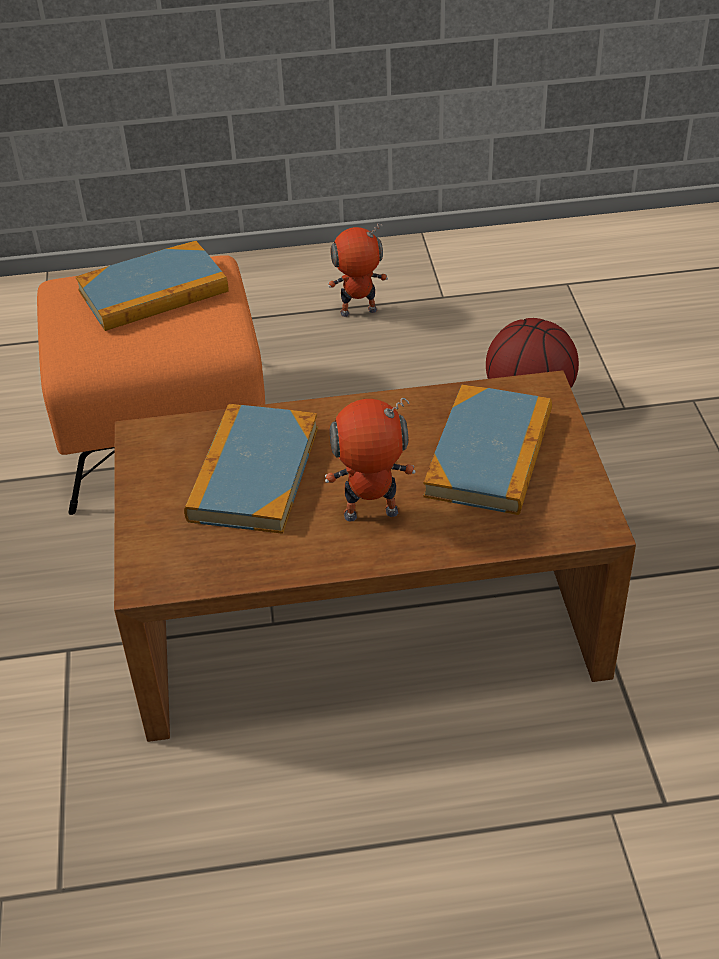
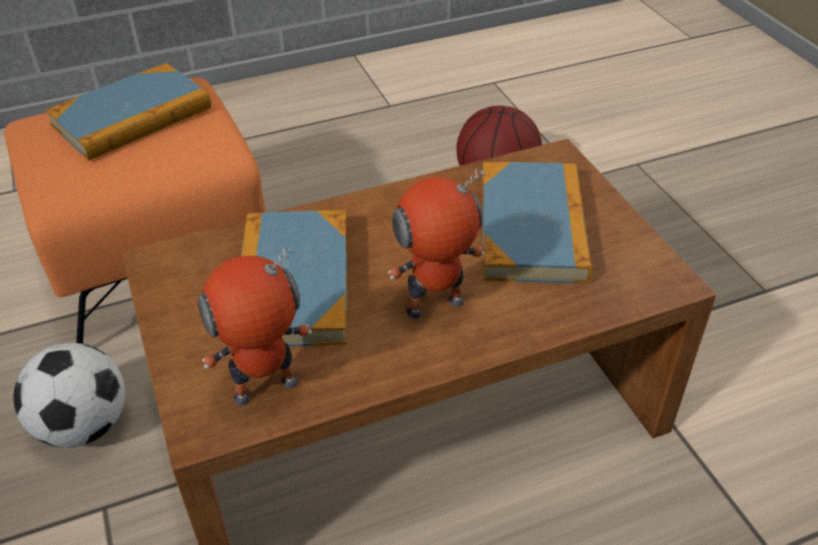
camera: 15 degrees left, 0 degrees up
(65, 577) = (84, 426): none -> football
(358, 312) = (318, 127): toy robot -> toy robot (266, 391)

